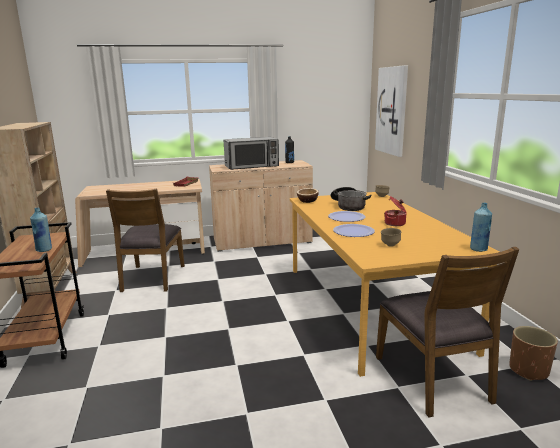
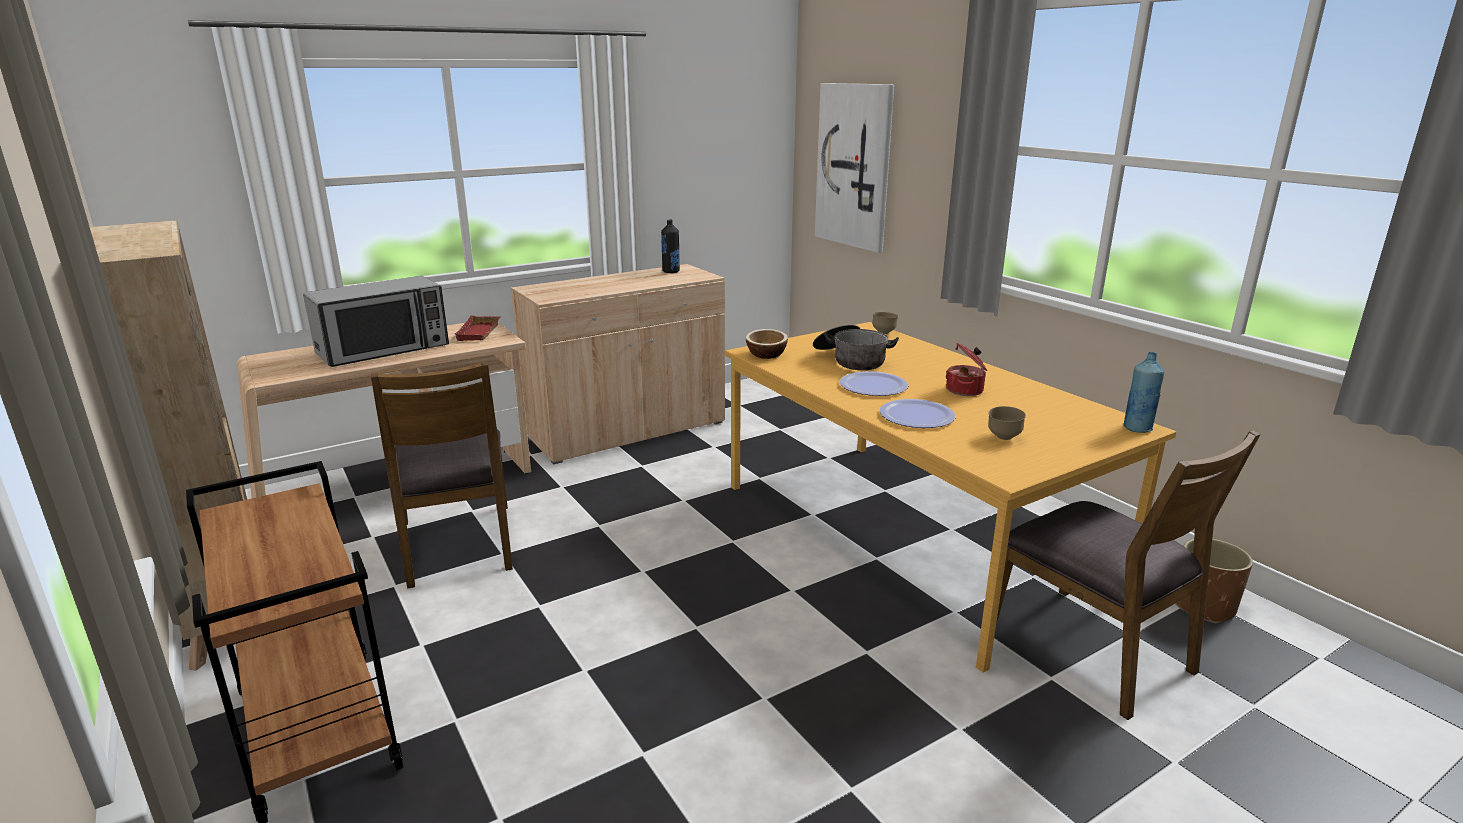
camera: 20 degrees left, 5 degrees up
(44, 250) = (313, 540): blue bottle -> none
(252, 166) = (608, 286): microwave -> microwave (384, 350)

